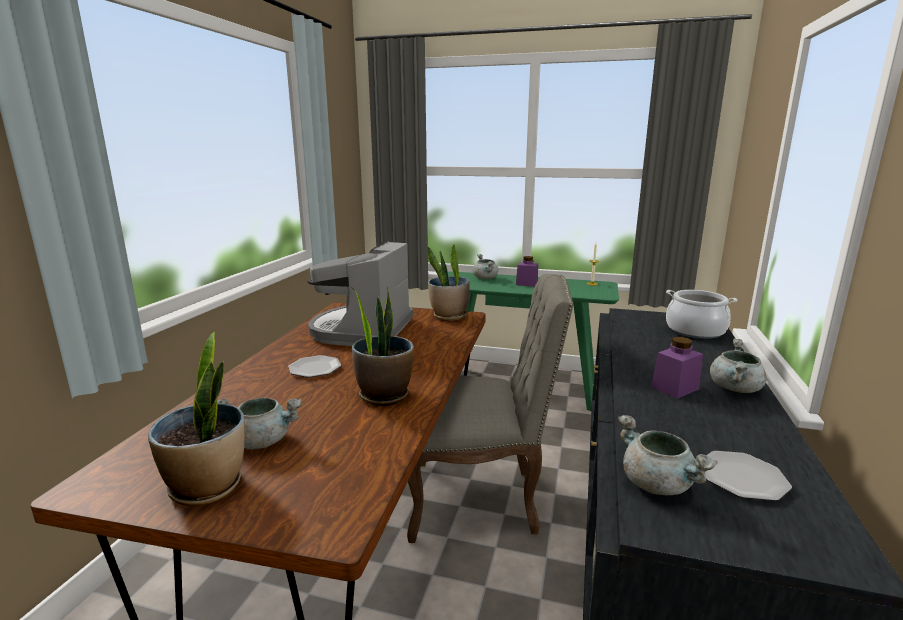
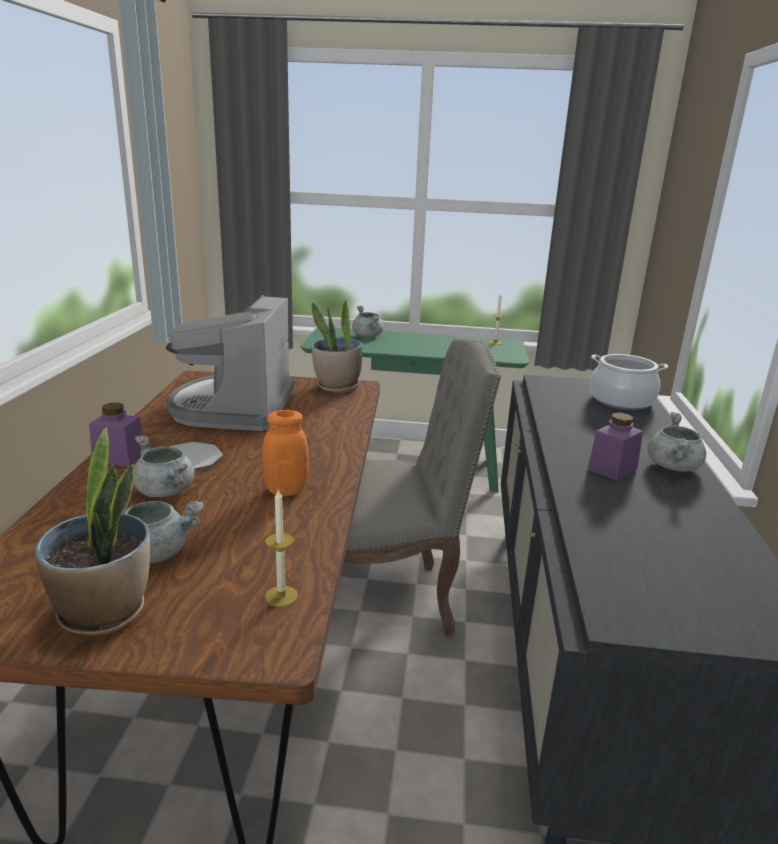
camera: 10 degrees left, 5 degrees up
(353, 483) = (281, 596): none -> candle
(384, 395) = (286, 490): potted plant -> orange jar
(527, 284) = (419, 343): purple jar -> purple jar (119, 458)
(658, 484) = (615, 576): grey cooking pot -> grey cooking pot (167, 491)
(741, 478) = (694, 563): plate -> none

